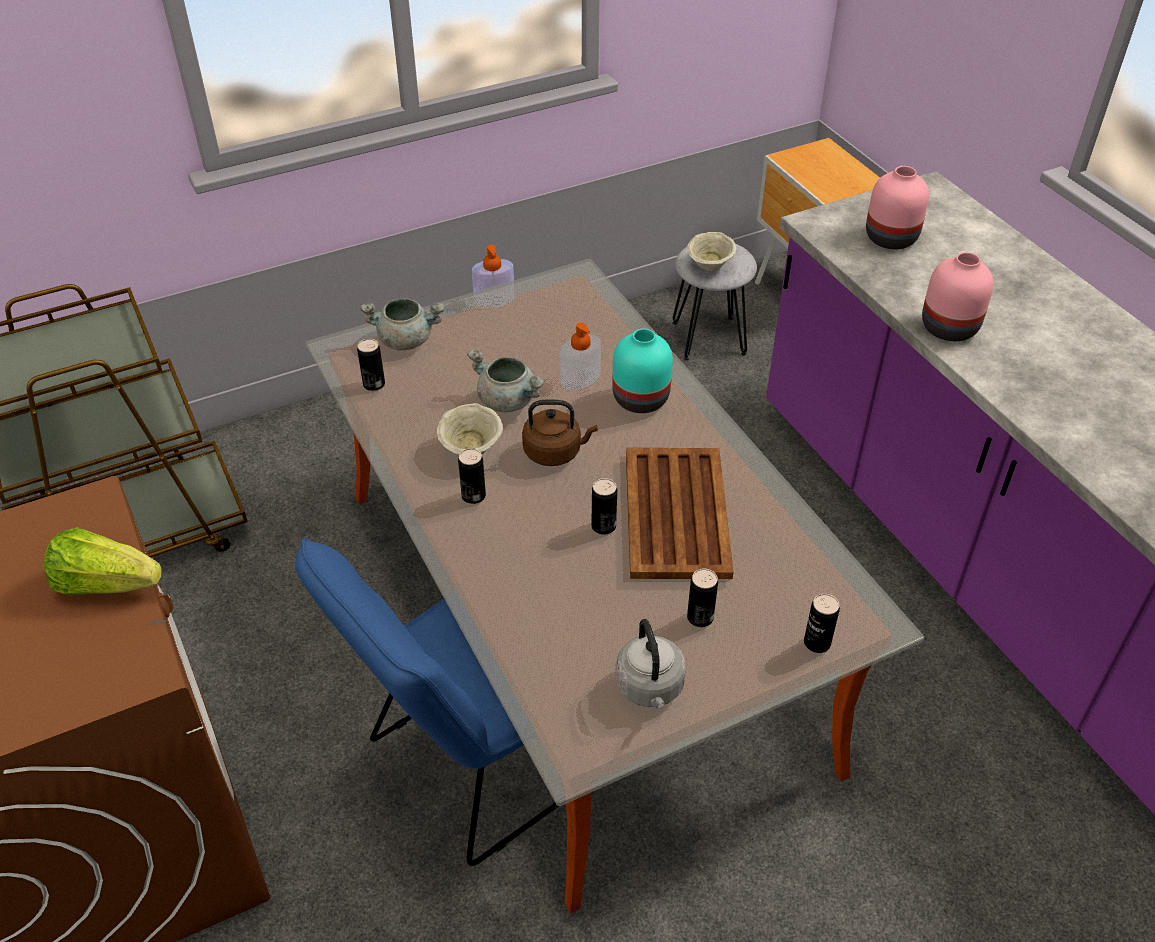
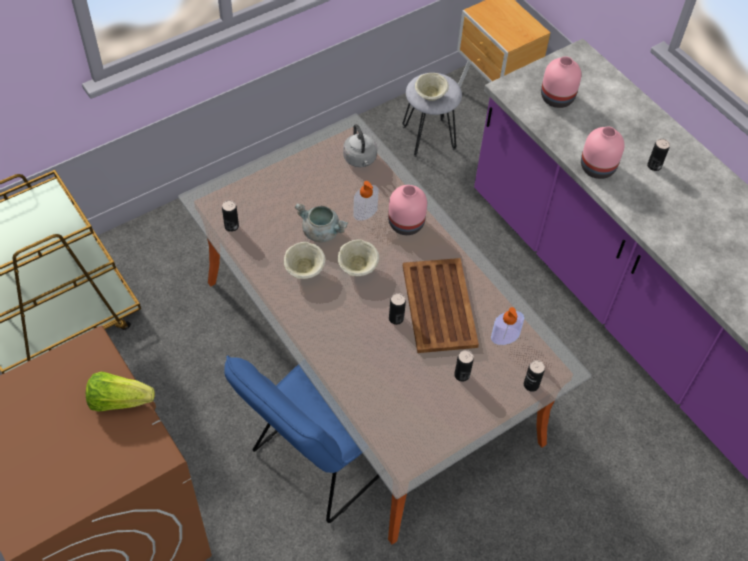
camera: 10 degrees left, 10 degrees up
(406, 340) = (245, 189): grey cooking pot -> none
(473, 496) = (312, 304): can -> can (654, 166)
(494, 300) = (298, 153): soap dispenser -> soap dispenser (505, 336)
(555, 452) = (358, 268): brown kettle -> beige bowl
(639, 399) = (405, 224): turquoise vase -> pink vase
(650, 688) = (439, 423): grey kettle -> grey kettle (360, 160)

